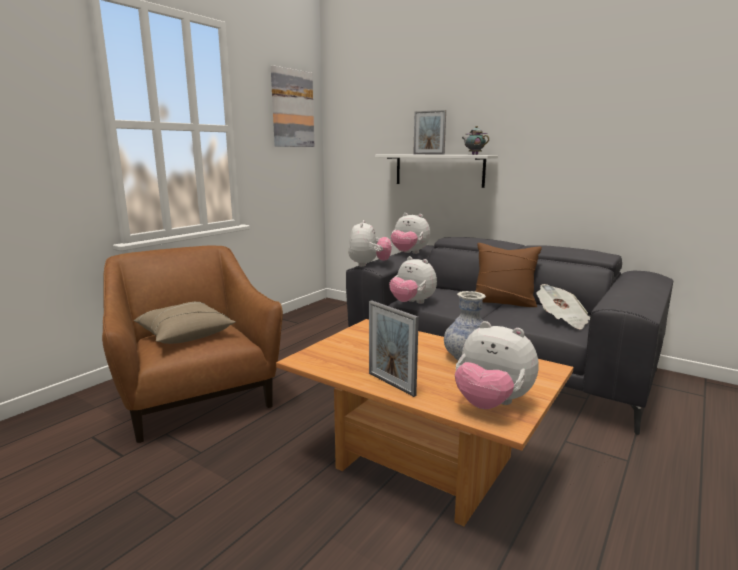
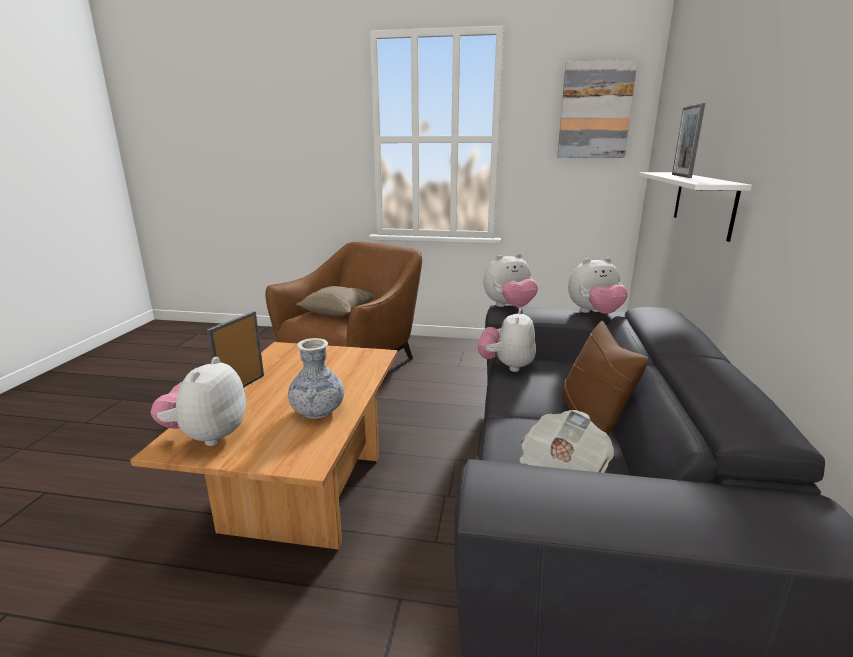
camera: 65 degrees right, 5 degrees up
(409, 253) = (594, 313): plush toy -> plush toy turned 105 degrees counterclockwise
(474, 154) = (705, 181): teapot -> none

